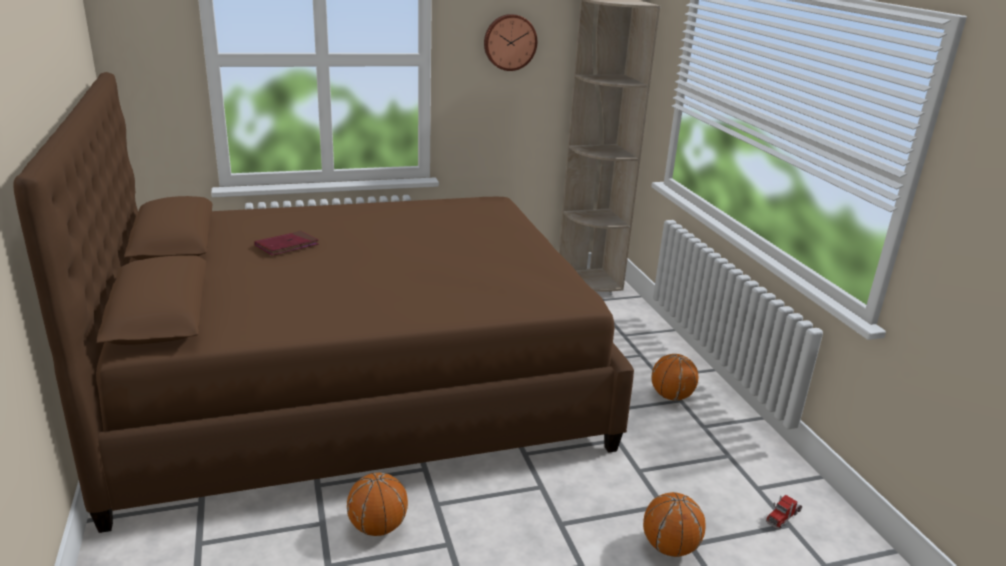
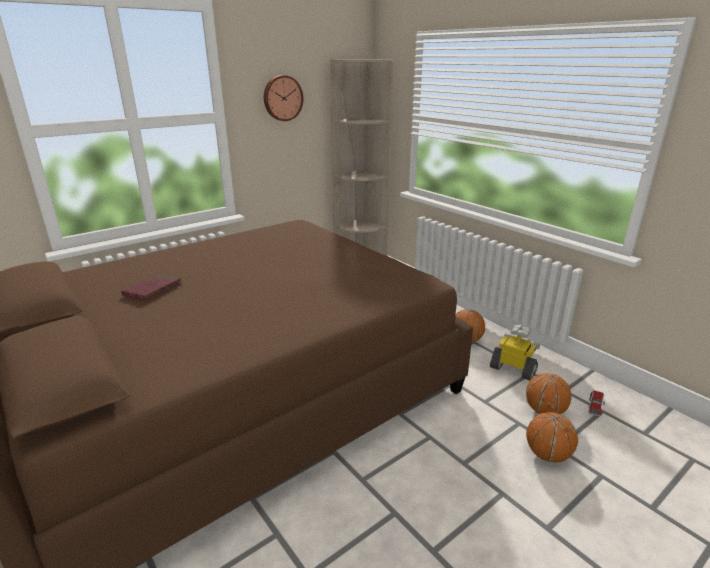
camera: 20 degrees left, 0 degrees up
(378, 527) = (328, 519): basketball -> basketball (544, 411)
(708, 445) = (513, 369): none -> toy robot

